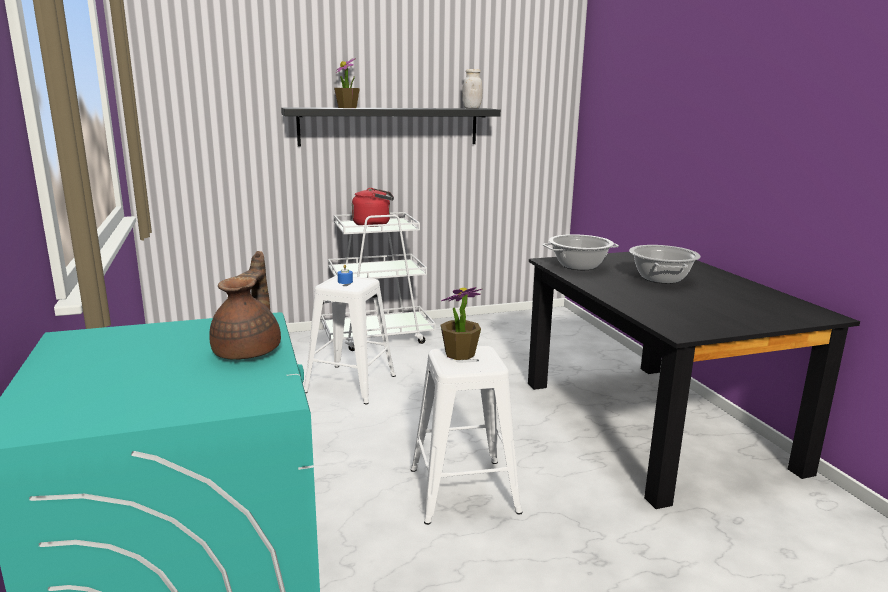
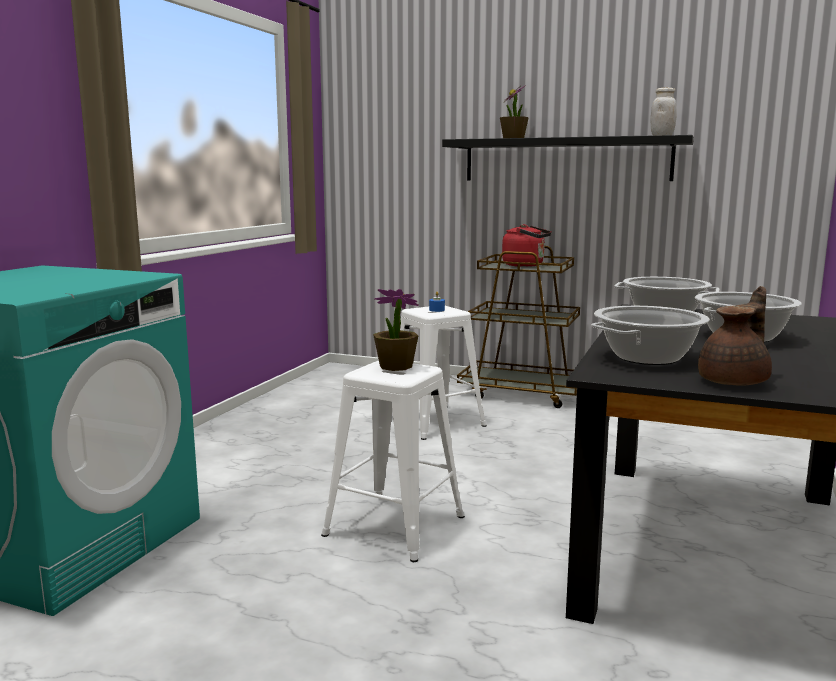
camera: 40 degrees right, 5 degrees down
(249, 351) = (90, 283): brown teapot -> brown teapot (735, 381)
(378, 336) = (522, 393): white cart -> brown cart
(664, 310) = (647, 357): none -> cooking pot

